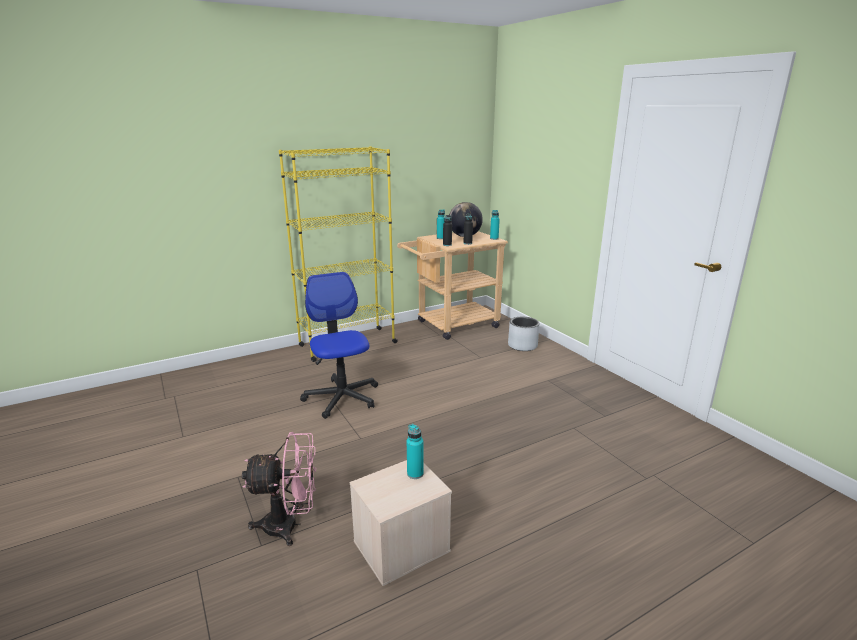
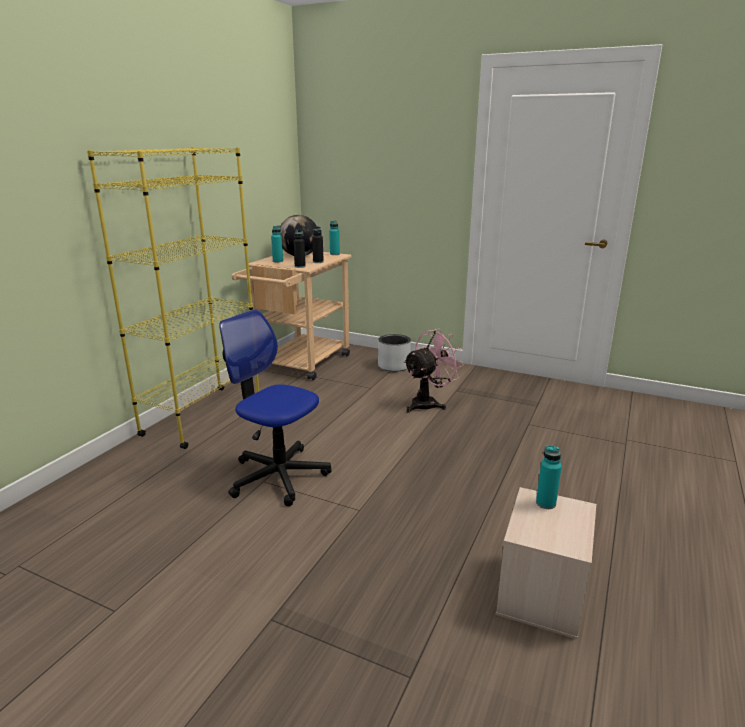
camera: 35 degrees left, 0 degrees up
(290, 525) = (411, 637): pink fan -> pink fan (428, 403)

